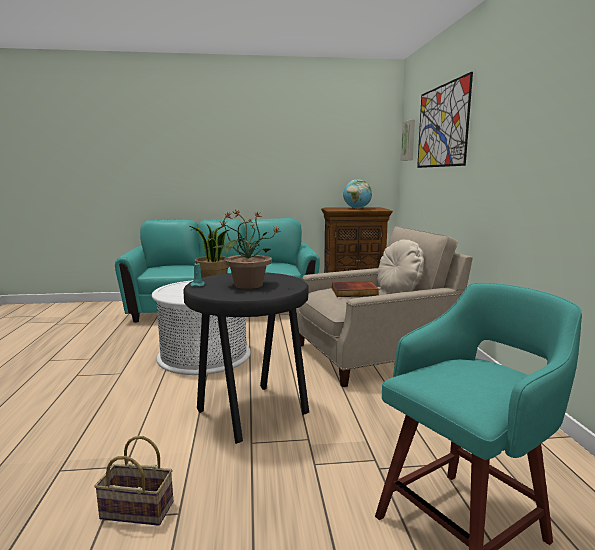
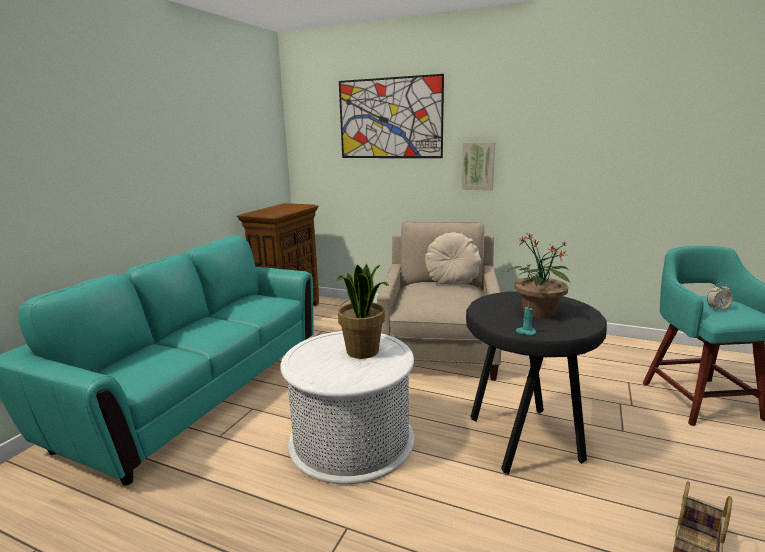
camera: 60 degrees left, 5 degrees up
(354, 292) = (443, 294): book -> none
(357, 208) = (284, 209): globe -> none
(409, 140) = (313, 128): picture -> picture (478, 166)
(453, 374) = (717, 308): none -> alarm clock

